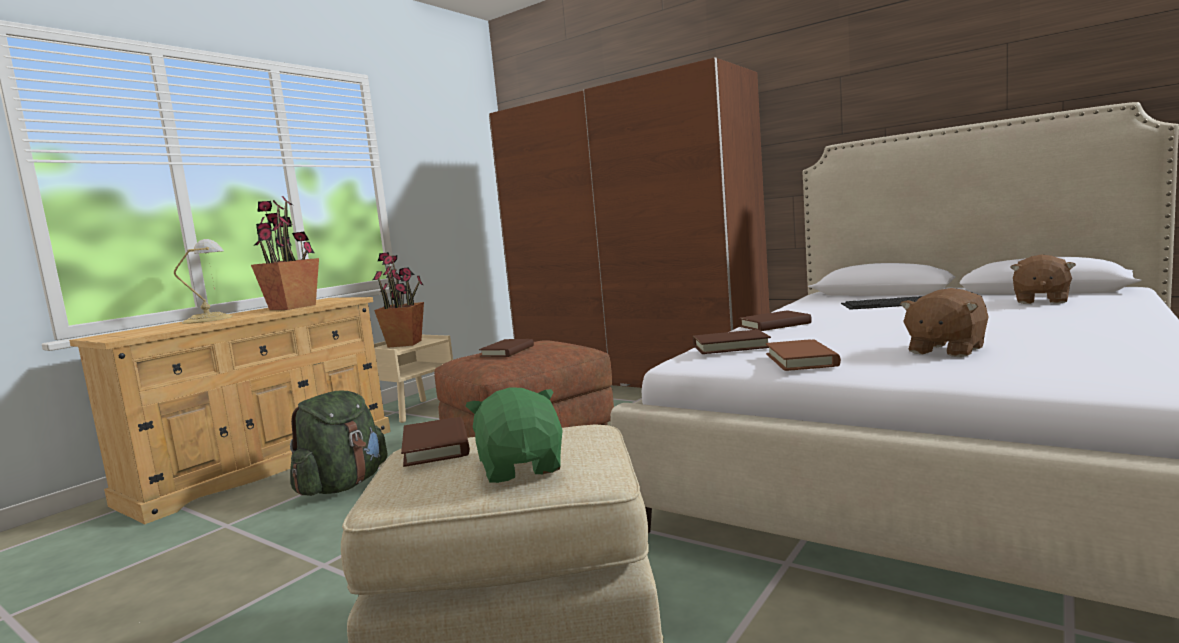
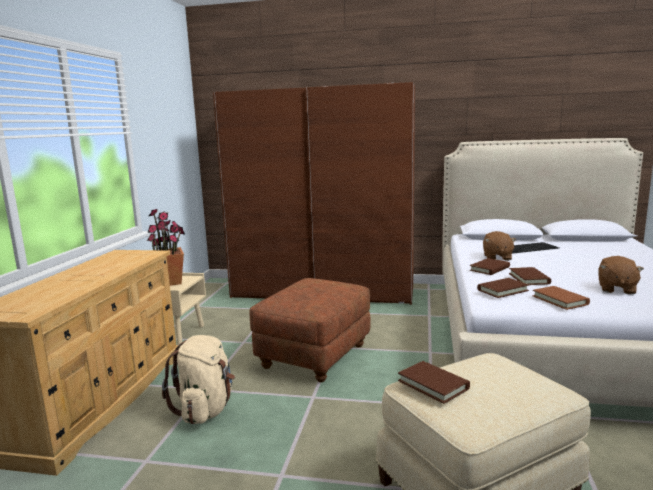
camera: 25 degrees left, 5 degrees up
(210, 319) = (60, 283): table lamp -> none
(292, 307) = (115, 265): potted plant -> none
(343, 486) = (205, 409): green backpack -> beige backpack
(507, 351) = (304, 291): brown book -> brown book (529, 278)
(522, 467) = (514, 393): green plush toy -> none
(1040, 300) = (598, 247): brown plush toy -> brown plush toy (497, 257)

